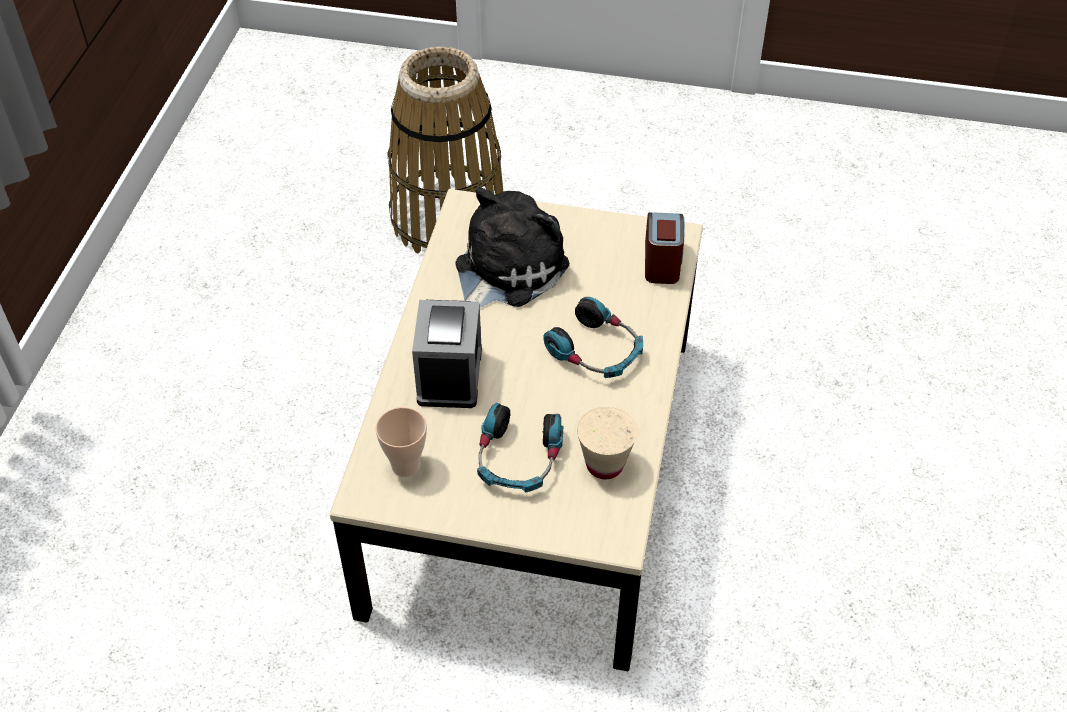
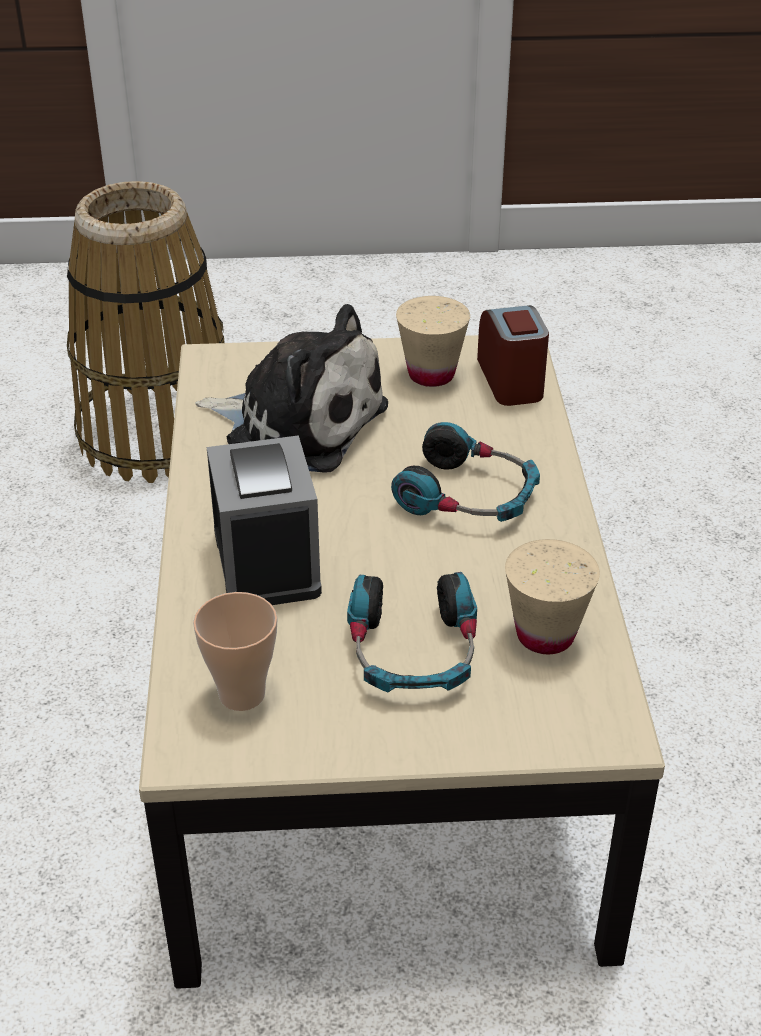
camera: 15 degrees left, 10 degrees down
(505, 270) = (299, 422): plush toy -> plush toy turned 90 degrees clockwise
(608, 246) = (431, 374): none -> beige cup

